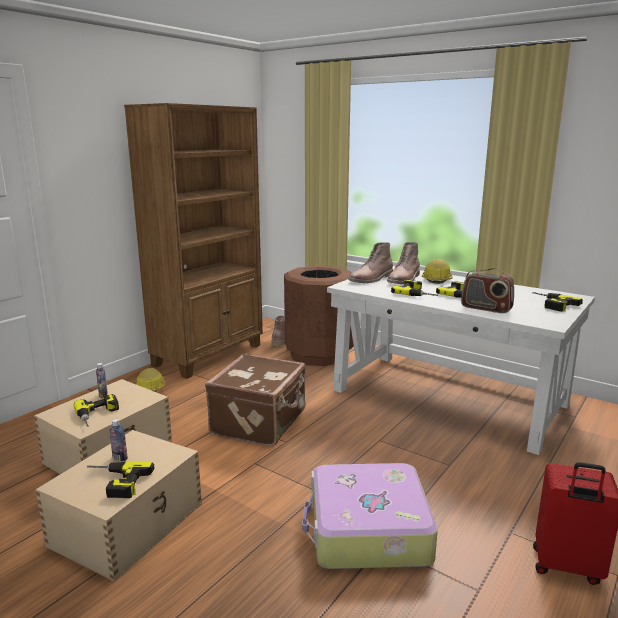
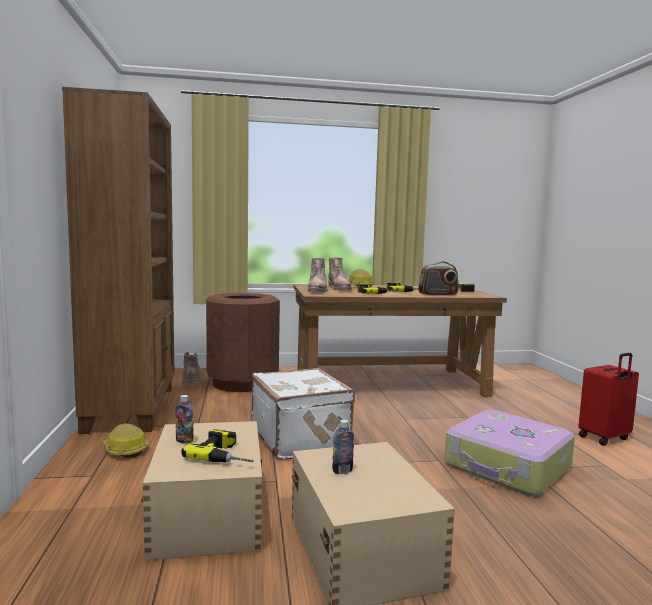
camera: 45 degrees left, 10 degrees down
(114, 483) = (388, 486): power drill -> none
(260, 423) = (301, 438): brown suitcase -> white suitcase
(448, 397) = (388, 384): white desk -> brown desk

